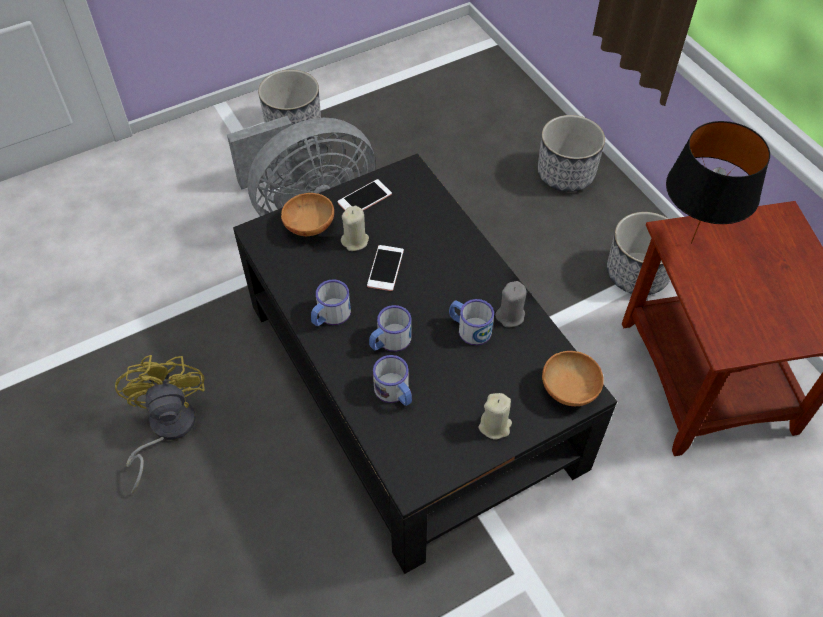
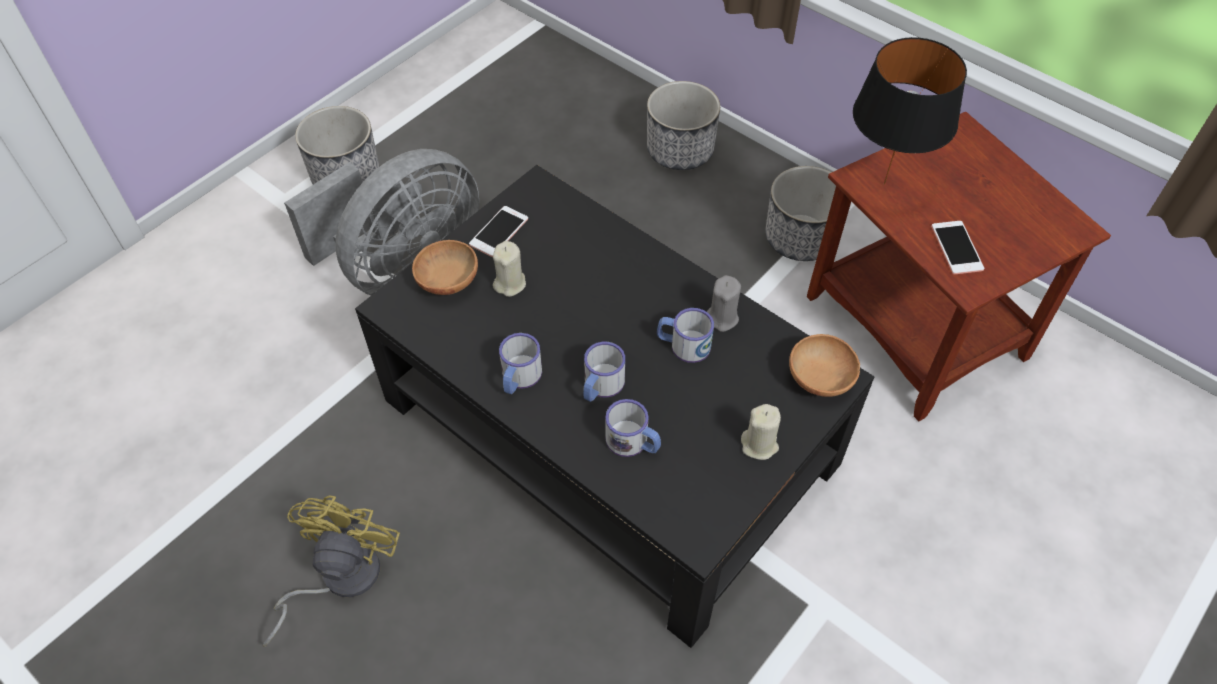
camera: 20 degrees left, 0 degrees up
(165, 429) = (339, 578): yellow fan -> yellow fan turned 45 degrees clockwise
(385, 268) = (559, 305): phone -> phone (956, 248)

